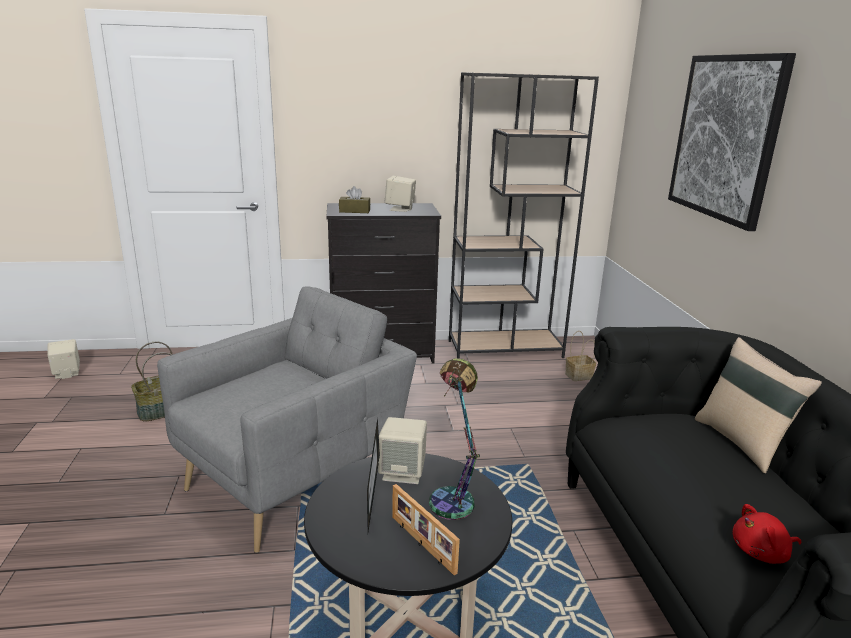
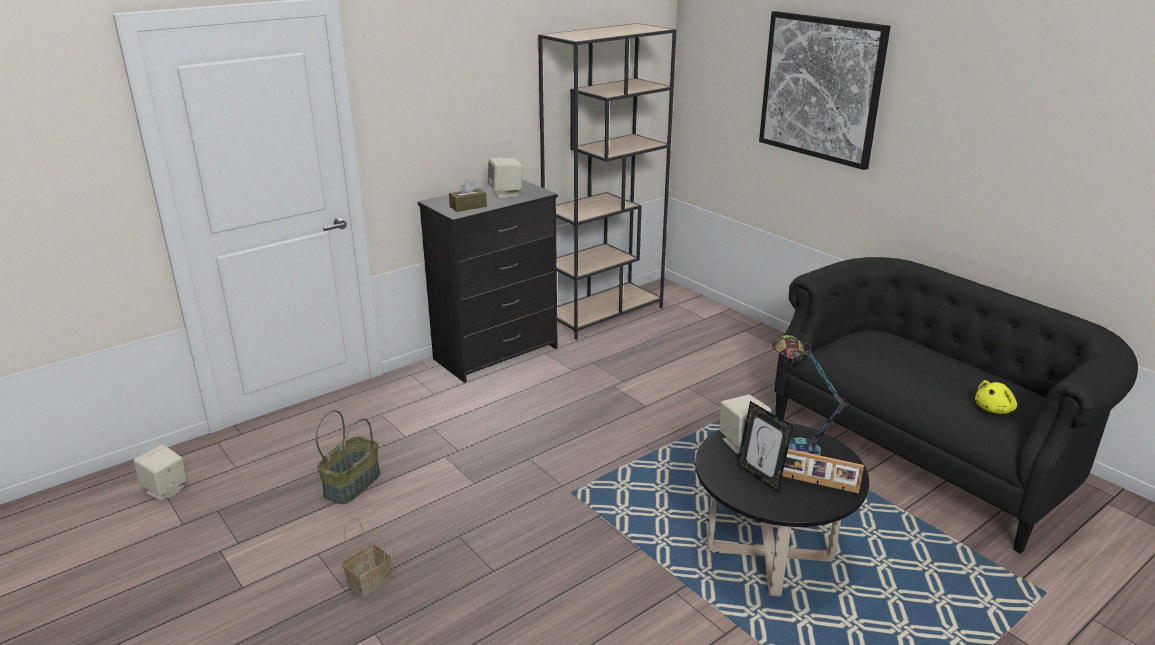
camera: 30 degrees left, 5 degrees up
(296, 479) = (568, 496): grey armchair -> none
(578, 376) = (691, 322): basket -> basket (369, 582)
(742, 442) = (916, 341): beige pillow -> none
(761, 553) = (994, 409): red plush toy -> yellow plush toy

